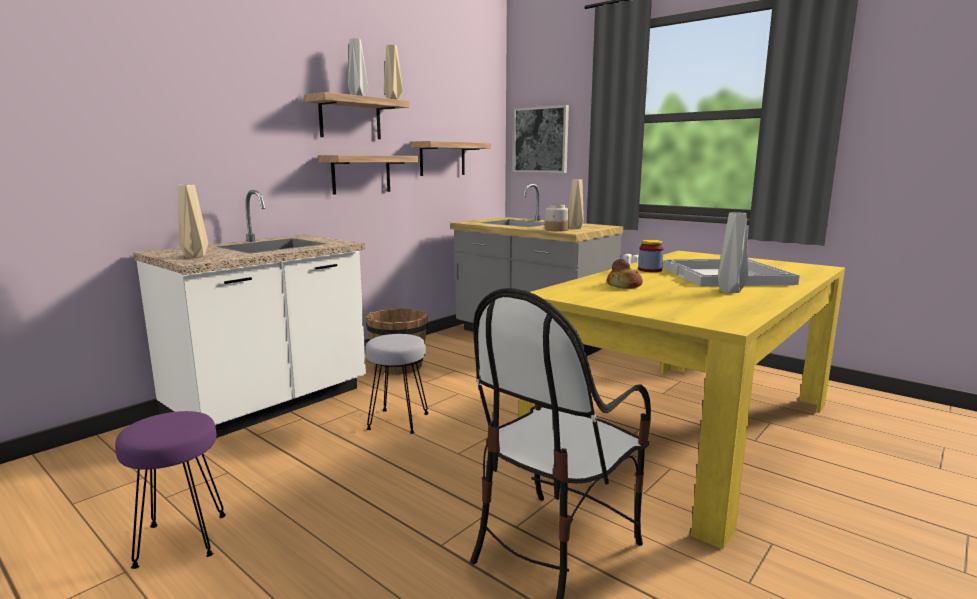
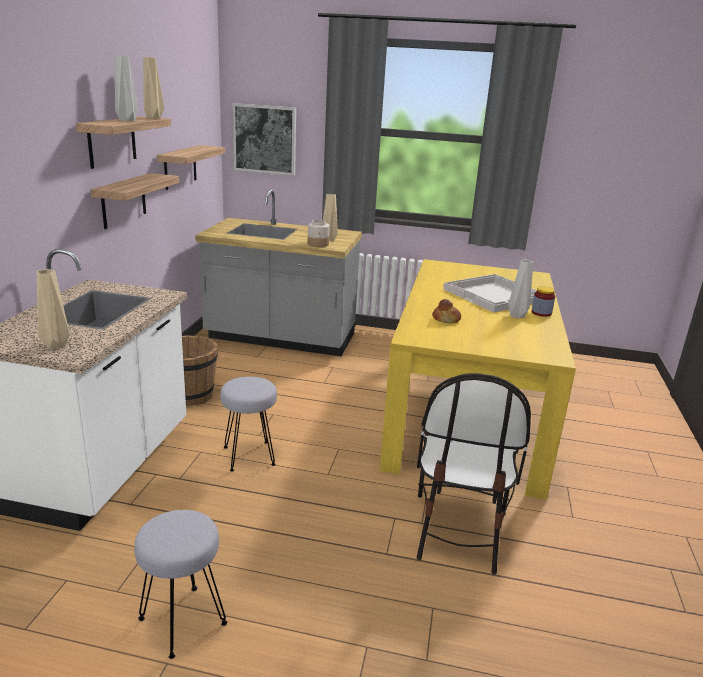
camera: 30 degrees left, 10 degrees up
(182, 539) = (182, 620): purple stool -> grey stool
(650, 270) = (438, 293): jar -> jar (541, 313)

